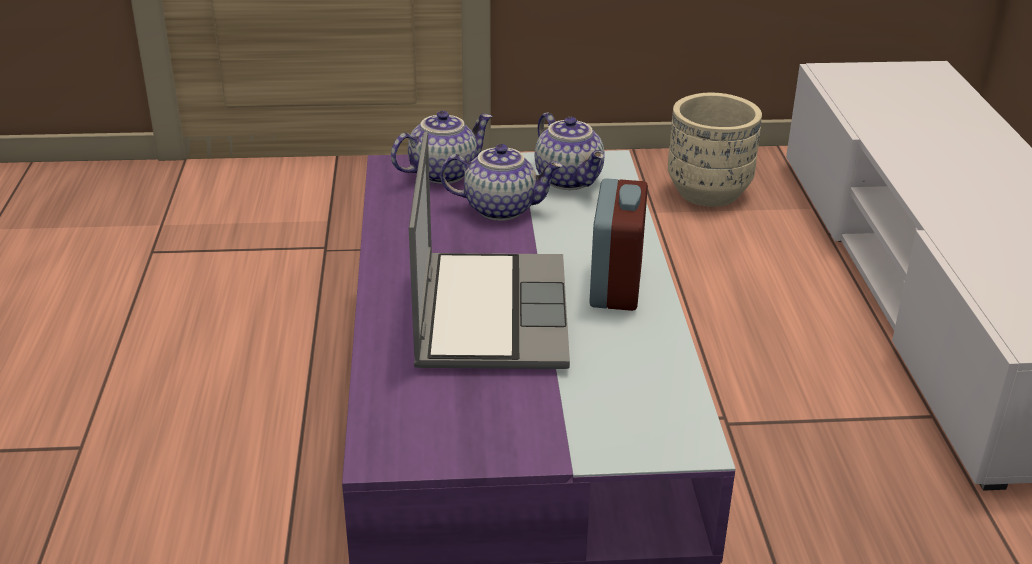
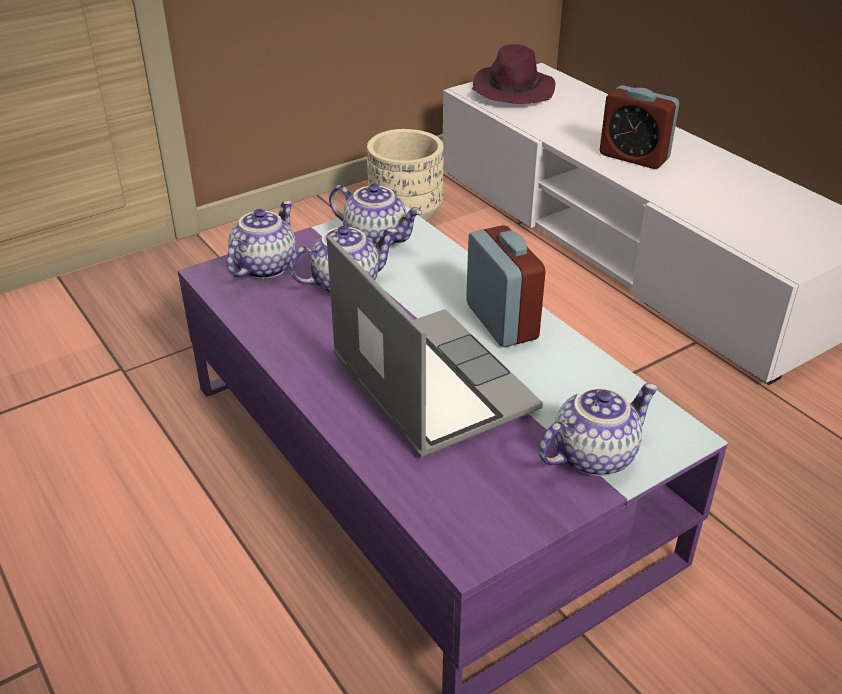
camera: 30 degrees left, 5 degrees up
(580, 425) = (593, 454): none -> teapot
(878, 82) = (512, 91): none -> purple hat
(954, 181) = (634, 157): none -> alarm clock

